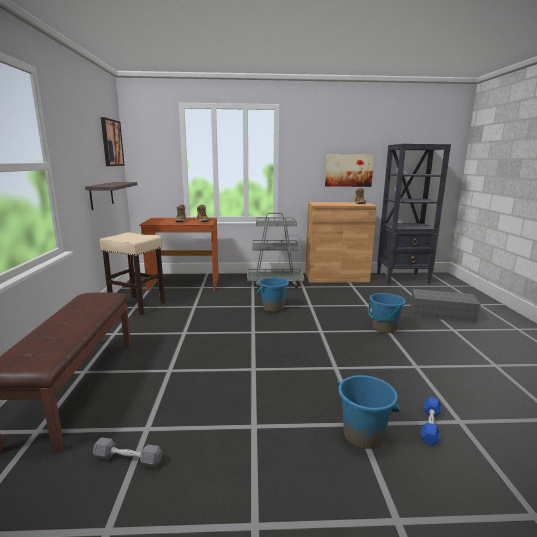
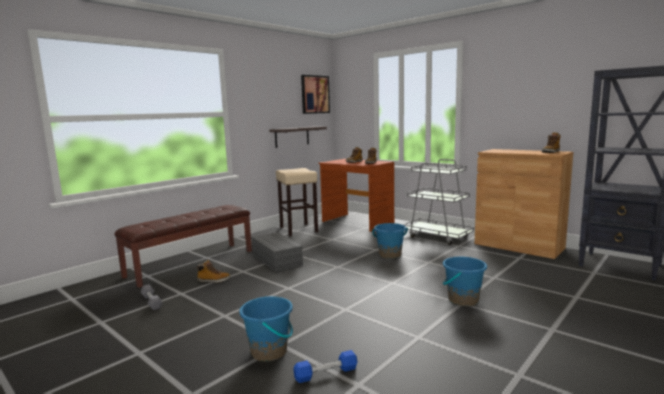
camera: 45 degrees right, 5 degrees down
(157, 395) = (213, 280): none -> boot
(348, 170) = (547, 110): picture -> none
(441, 314) = (577, 312): grey storage box -> grey storage box (275, 260)

